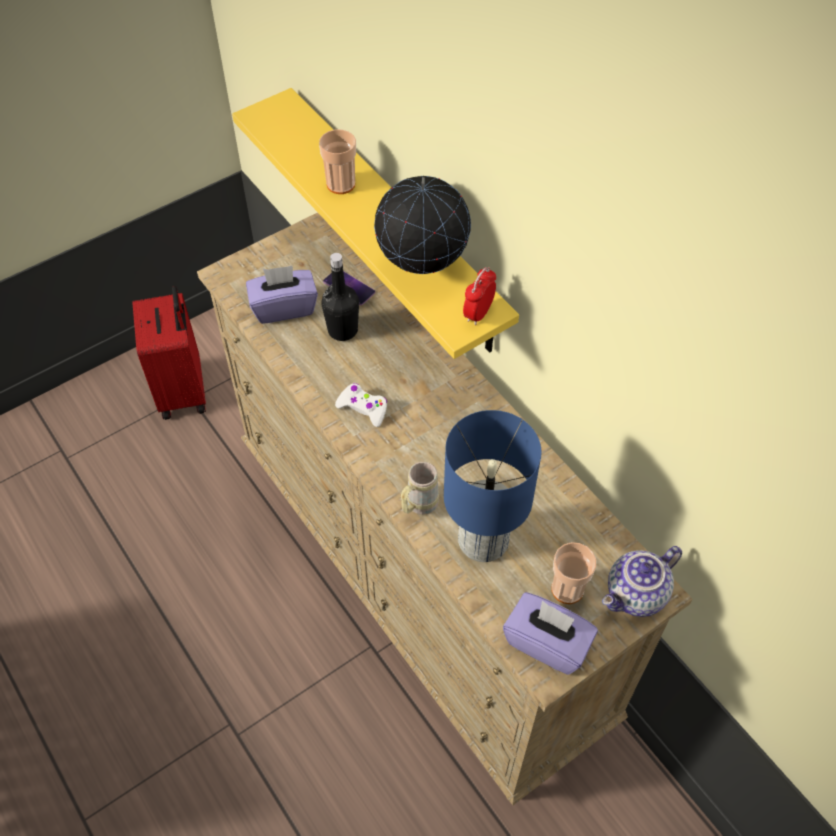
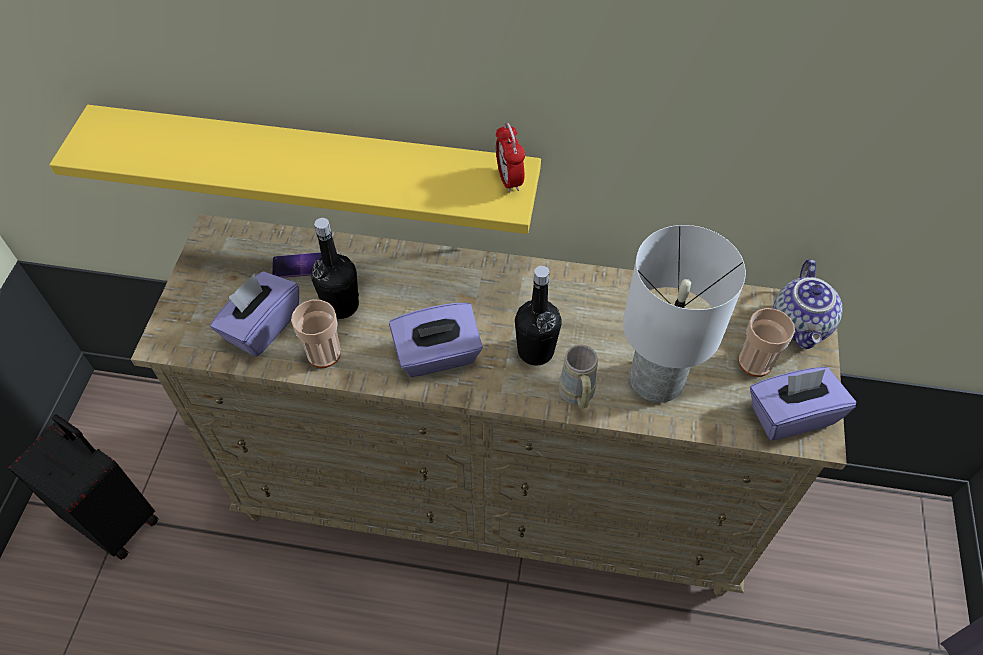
camera: 45 degrees left, 0 degrees up
(184, 391) = (116, 518): red suitcase -> black suitcase
(341, 184) = (249, 157): cup -> cup (324, 354)
(363, 408) = (438, 356): white game controller -> purple tissue box
(422, 268) = (415, 177): globe -> none
(426, 455) = (535, 351): none -> black bottle
(484, 540) = (657, 378): blue table lamp -> white table lamp

